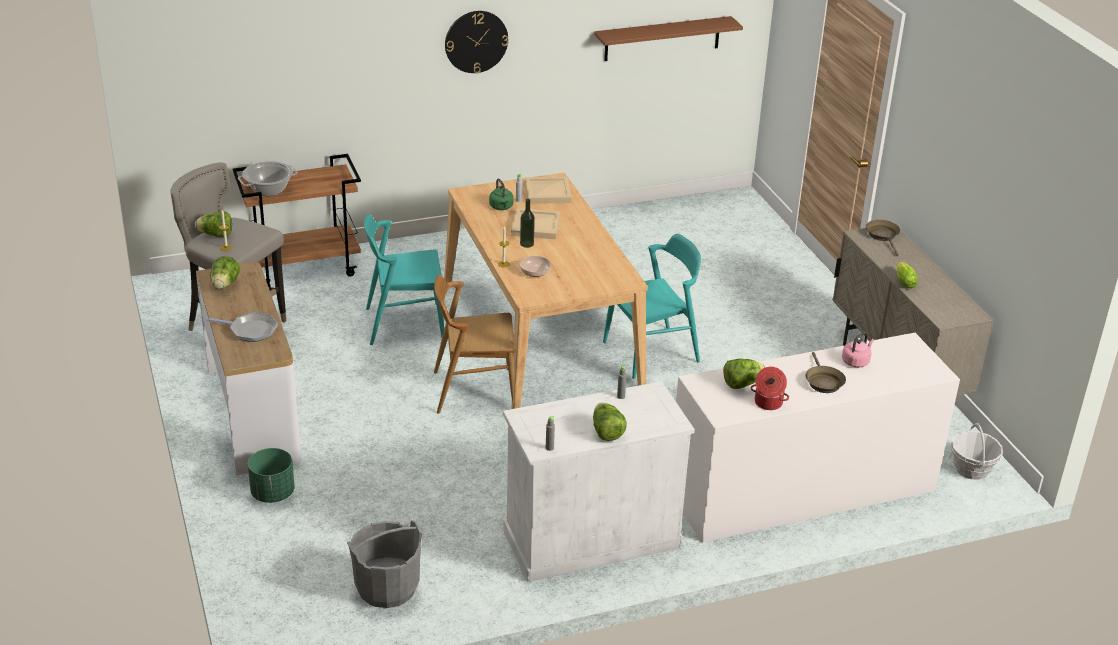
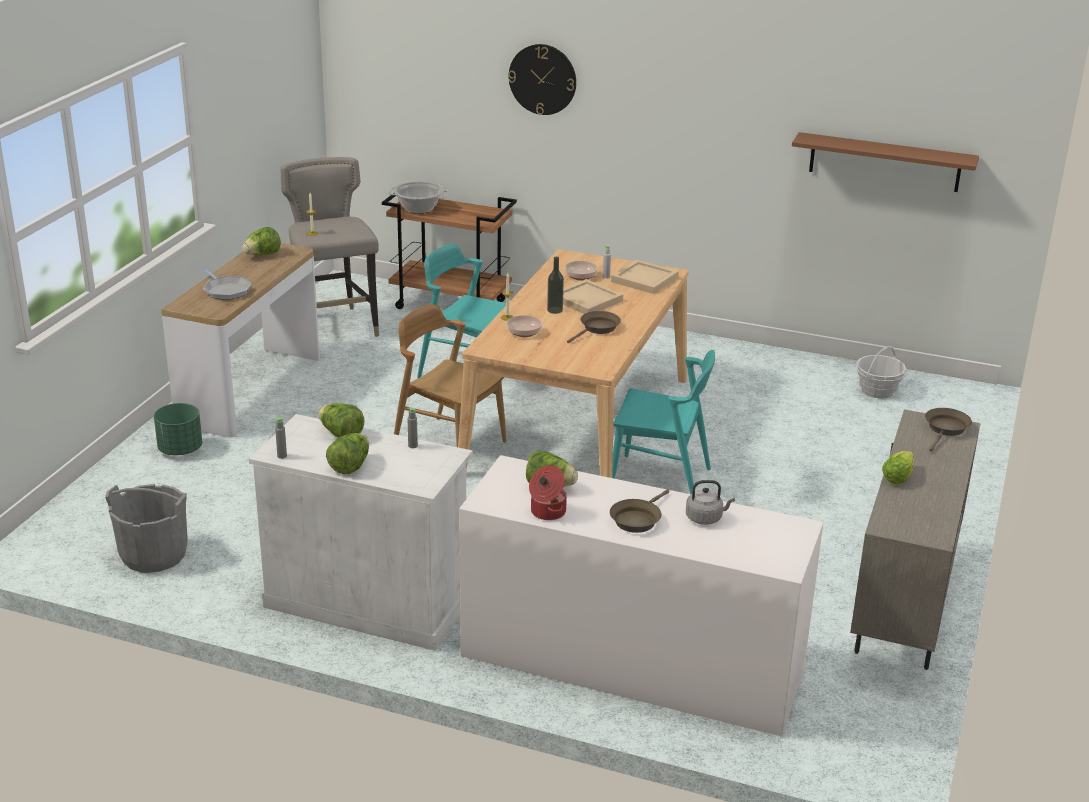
camera: 40 degrees right, 5 degrees down
(216, 235) = (319, 223): lettuce -> lettuce (341, 434)
(476, 41) = (660, 111): wall clock -> wall clock (542, 79)
(501, 207) = (581, 277): green kettle -> bowl
(578, 247) = (597, 329): none -> brown frying pan
(856, 361) = (706, 518): pink kettle -> grey kettle
(971, 469) = (860, 738): basket -> basket (877, 390)

